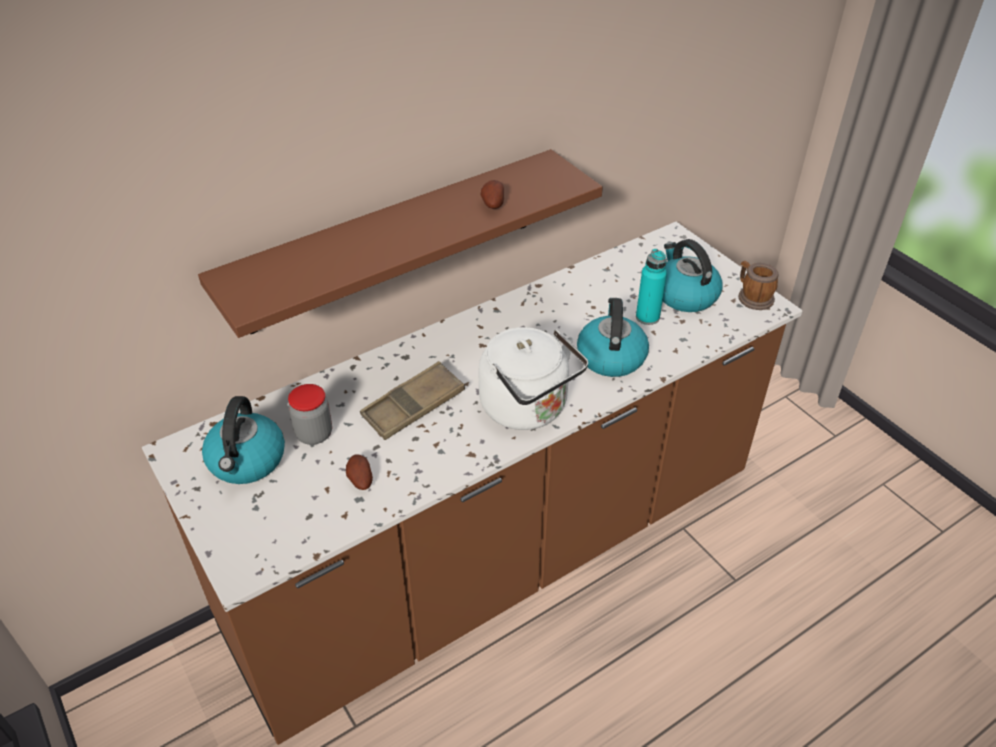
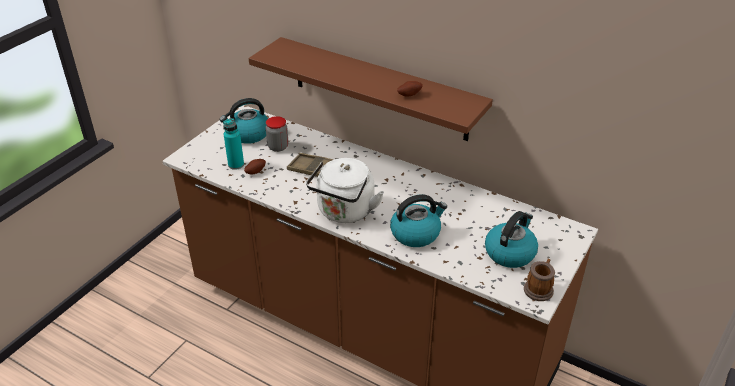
camera: 65 degrees right, 5 degrees down
(647, 317) = (469, 240): turquoise bottle -> turquoise bottle (236, 165)

